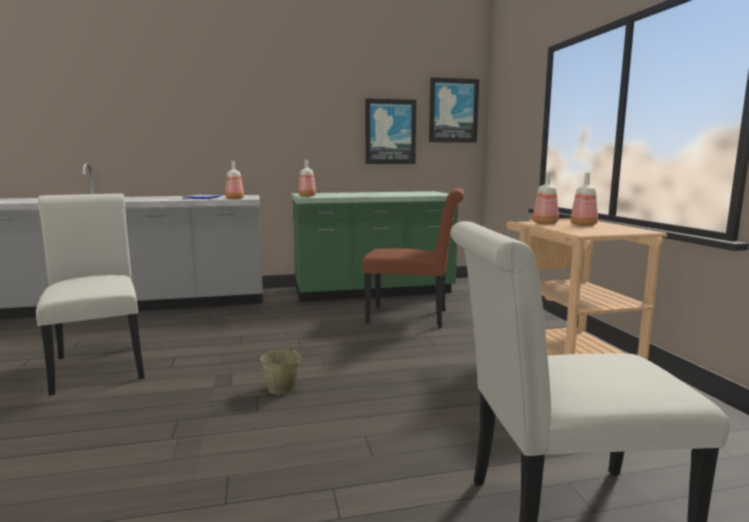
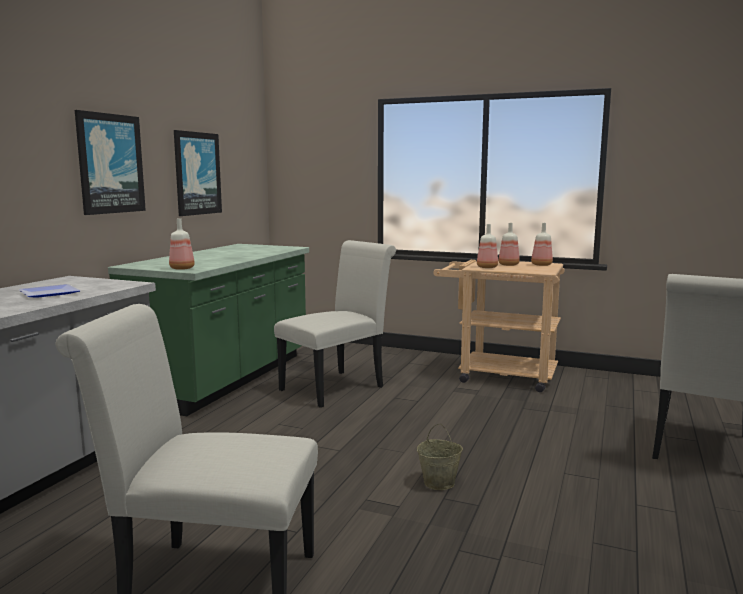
camera: 55 degrees left, 0 degrees up
(234, 198) = (112, 287): bottle -> bottle (541, 265)
(414, 317) = (337, 387): brown chair -> white chair
(453, 110) = (244, 148): picture -> picture (110, 164)

